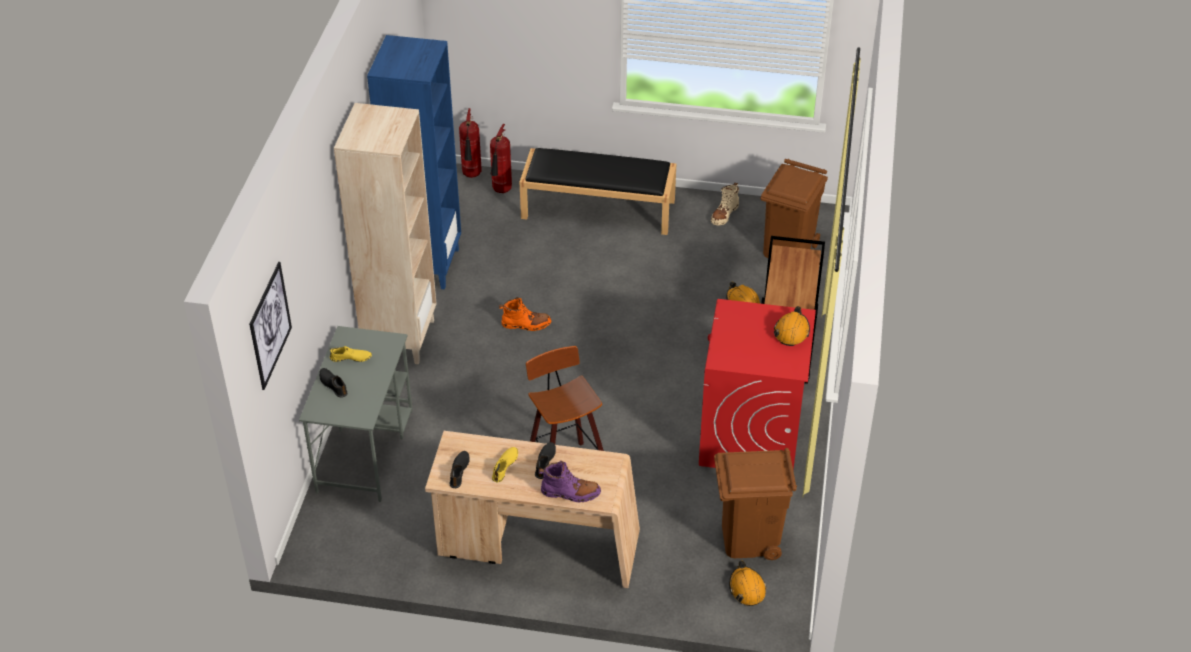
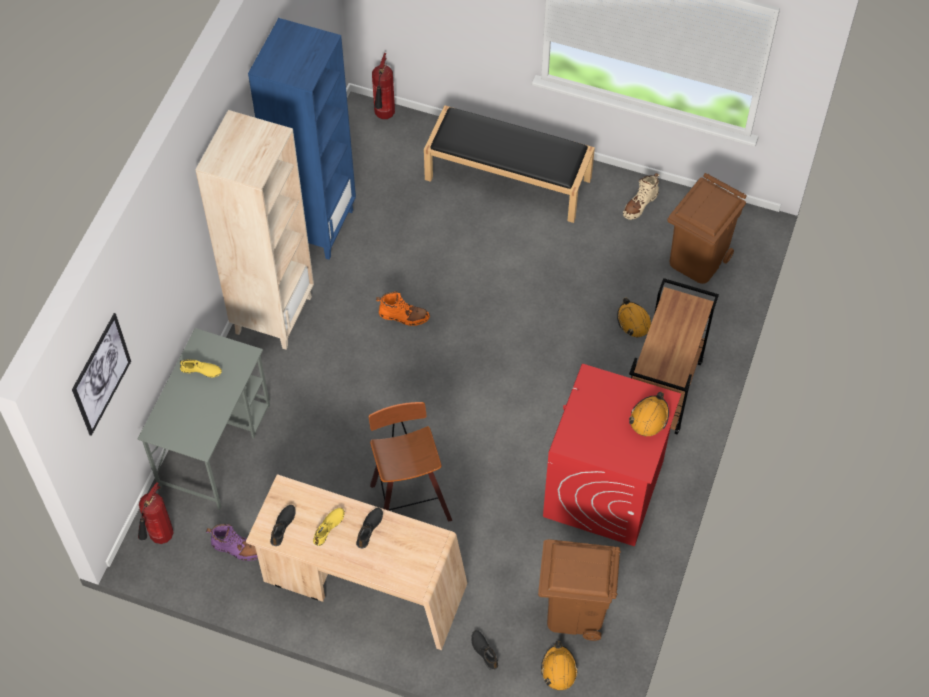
camera: 10 degrees right, 15 degrees up
(333, 384) = (178, 401): black shoe -> black shoe (484, 651)
(501, 191) = (411, 141): fire extinguisher -> fire extinguisher (160, 538)
(570, 493) = (387, 570): purple boot -> purple boot (237, 548)

